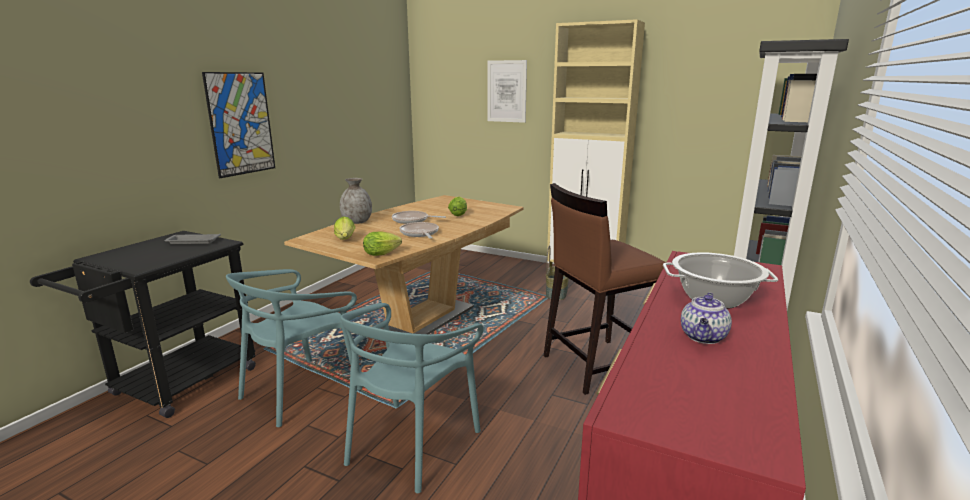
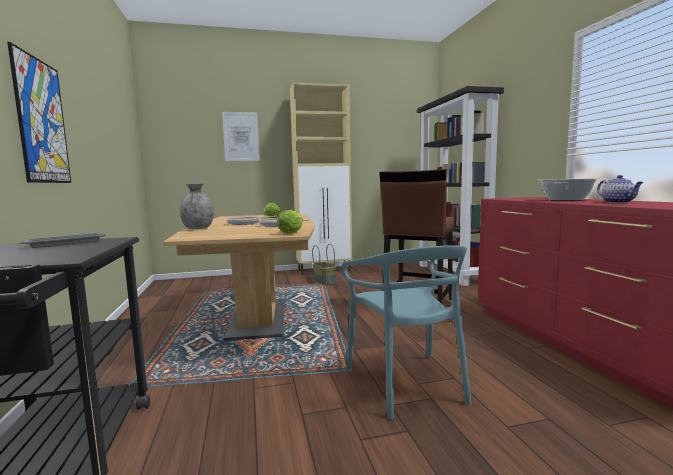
camera: 40 degrees left, 10 degrees down
(300, 391) = (242, 397): turquoise chair -> none
(345, 240) = (227, 233): lettuce -> none

